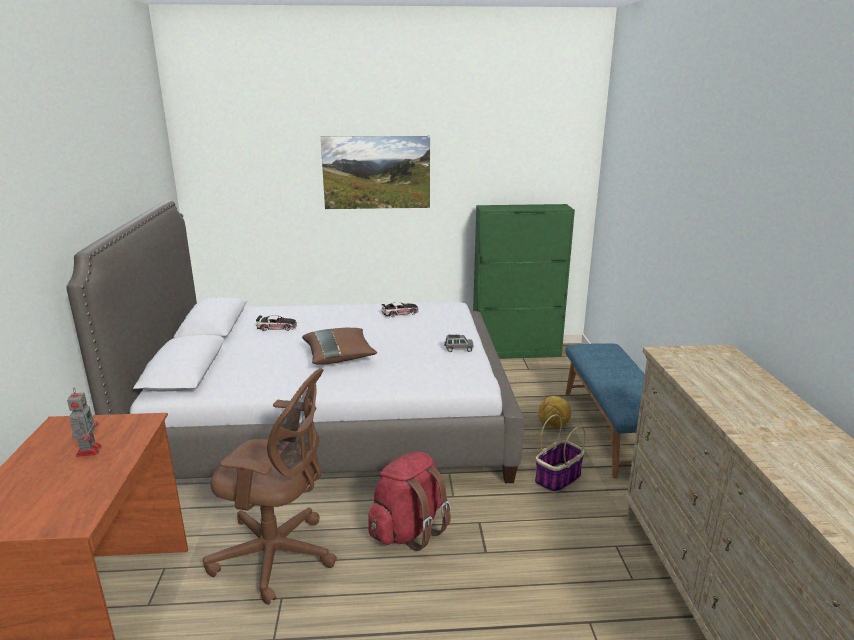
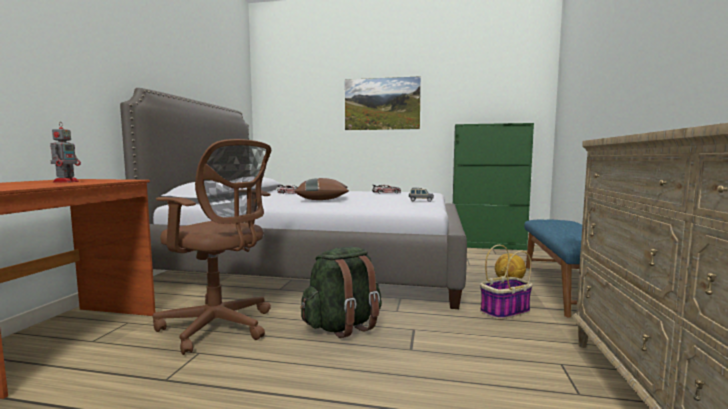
camera: 15 degrees right, 15 degrees down
(408, 530) = (343, 326): red backpack -> green backpack

